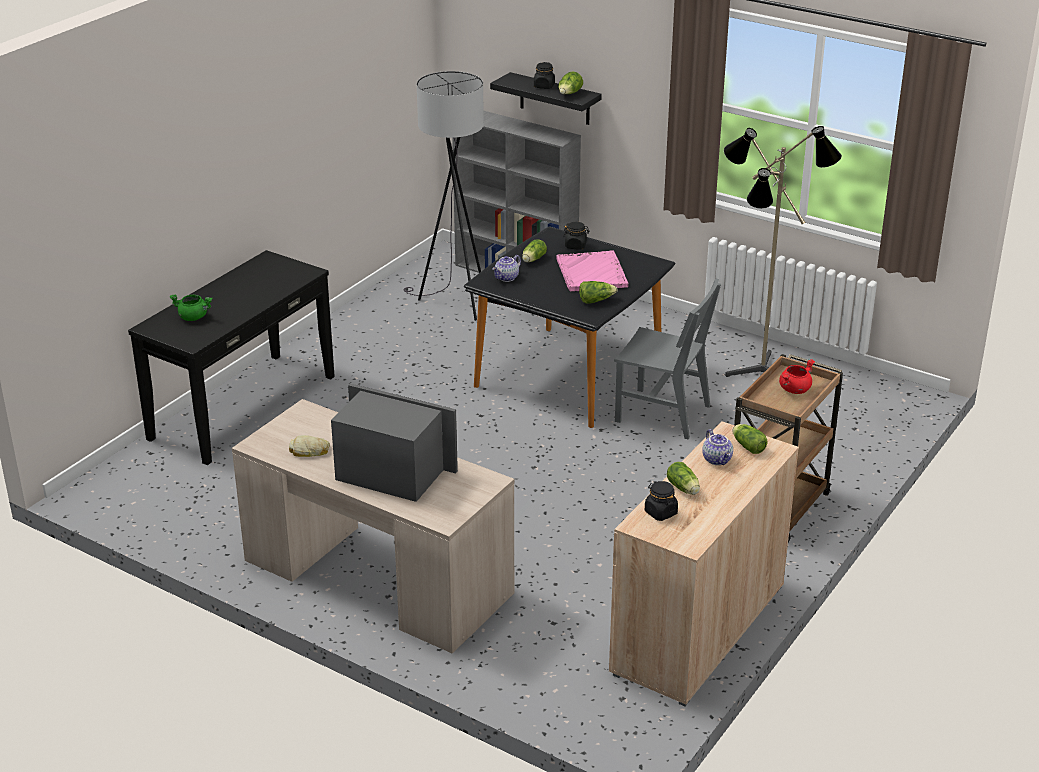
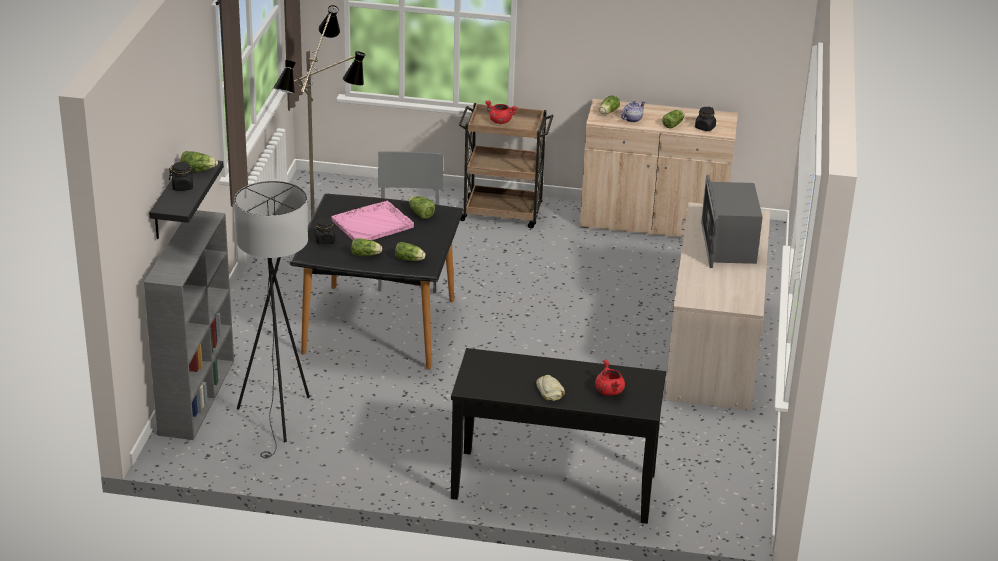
camera: 115 degrees left, 0 degrees up
(193, 317) = (609, 391): green cooking pot -> red cooking pot
(309, 451) = (735, 282): bread -> bread (550, 391)
(507, 278) = (410, 259): teapot -> lettuce

